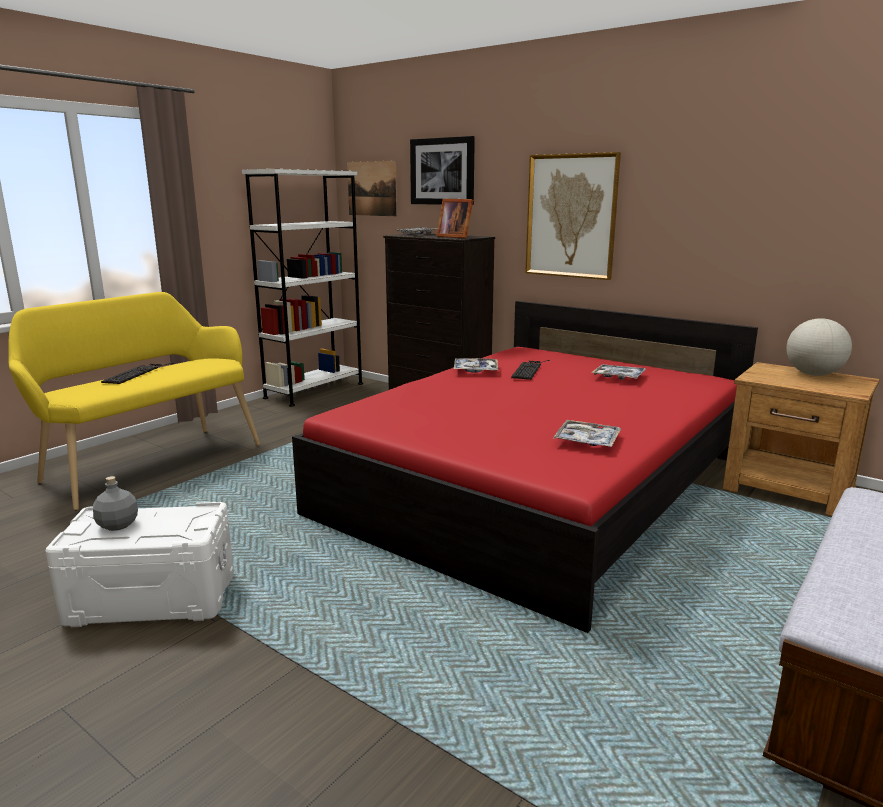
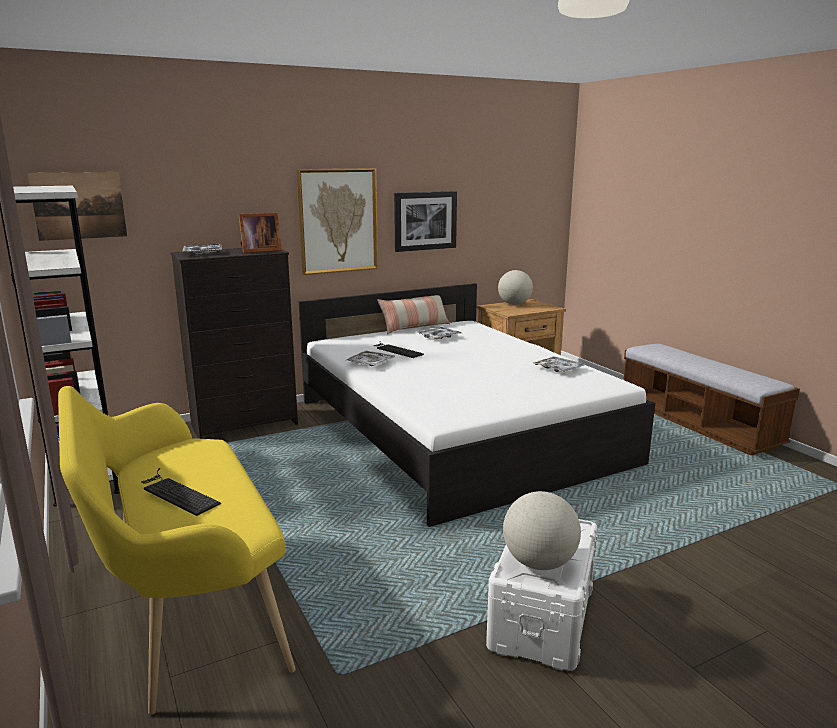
camera: 65 degrees left, 0 degrees up
(117, 525) = (539, 563): grey bottle -> globe
(442, 171) = (191, 184): picture -> picture (425, 221)
(537, 486) = (456, 430): red bed -> white bed
(639, 364) = (414, 327): none -> pillow

